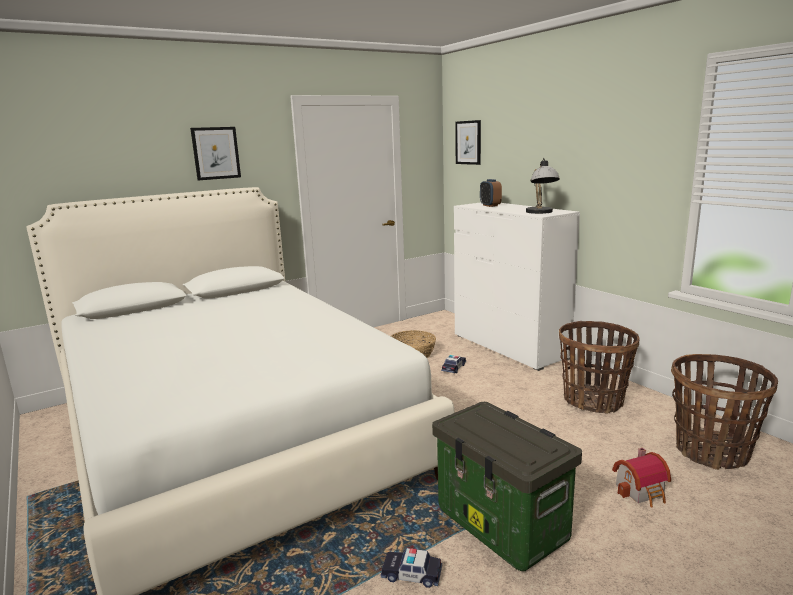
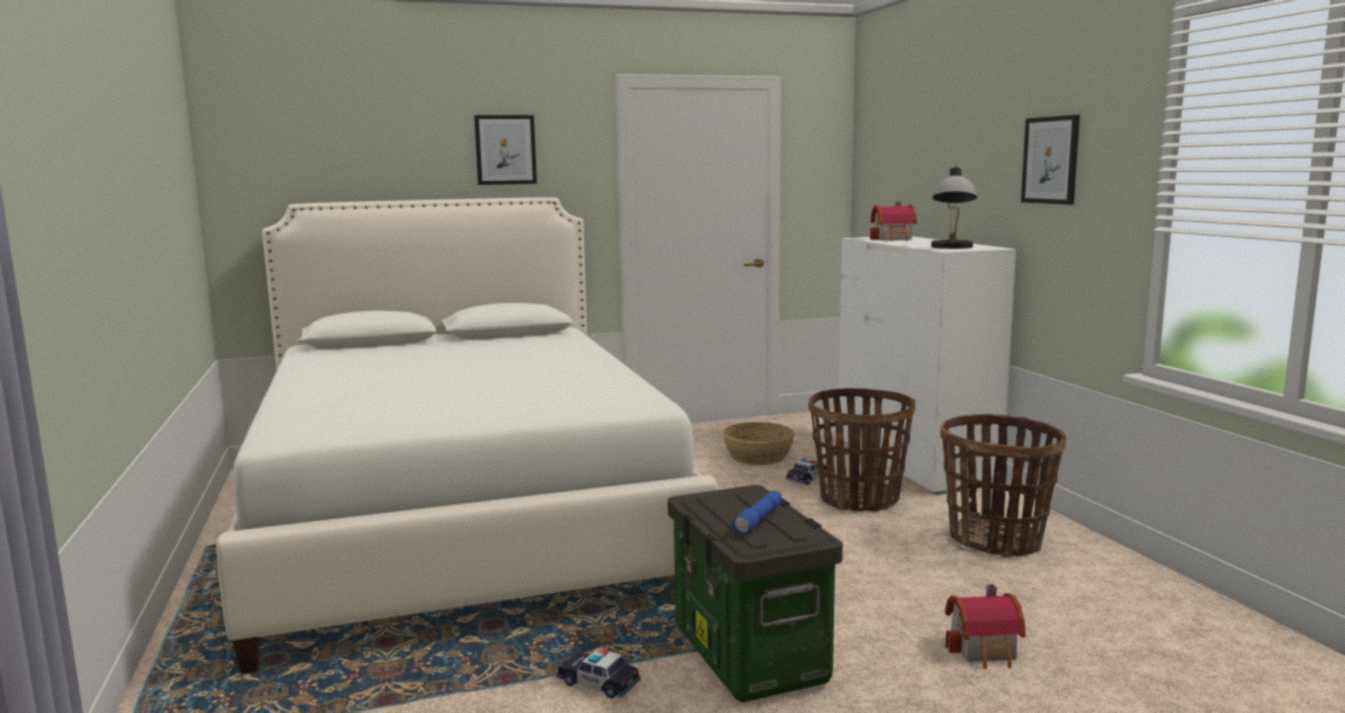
camera: 15 degrees right, 5 degrees down
(468, 142) = (882, 146): picture -> picture (1050, 160)
(490, 205) = (894, 239): alarm clock -> toy house
(513, 437) = (759, 520): none -> blue flashlight
(712, 451) = (1141, 621): basket -> basket (859, 499)

